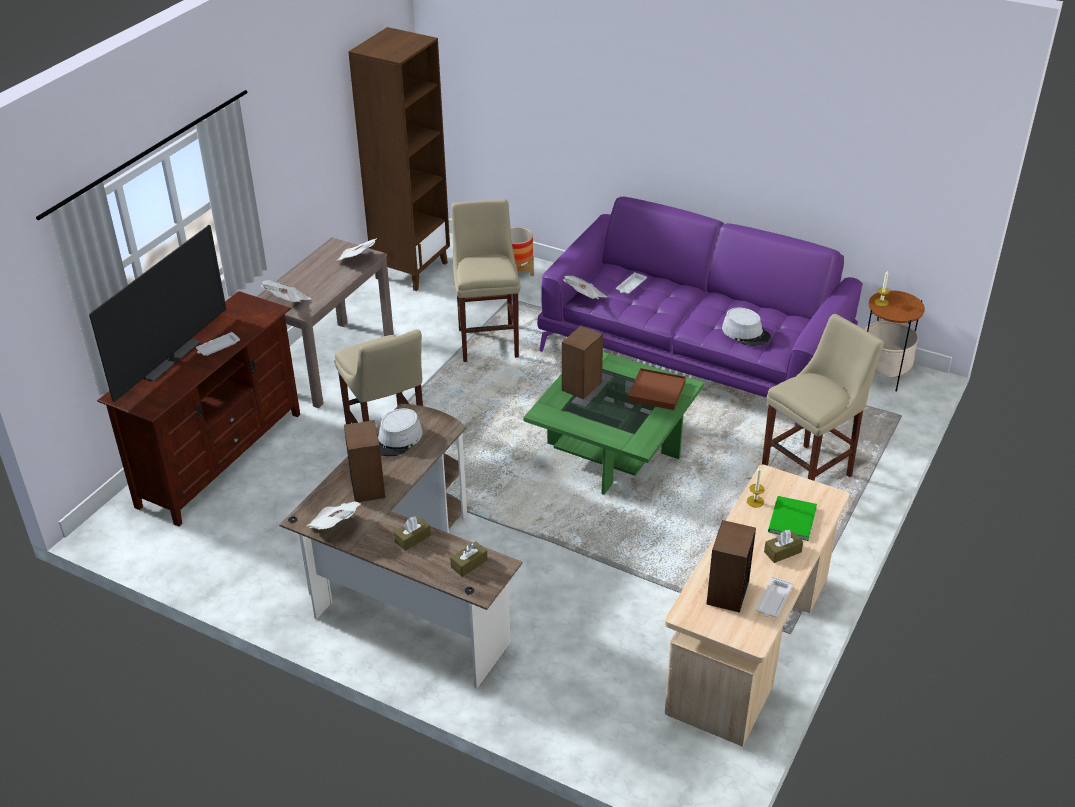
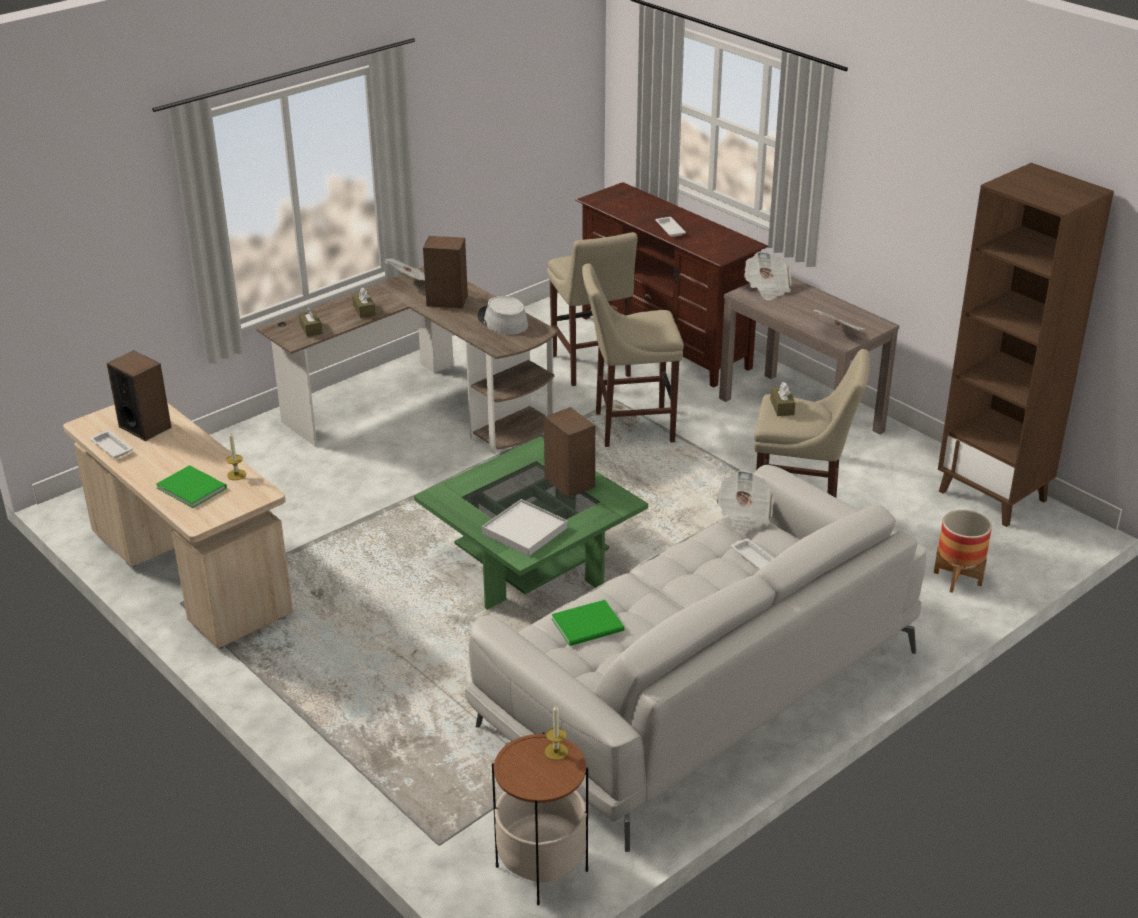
camera: 110 degrees right, 5 degrees down
(172, 360) = (662, 210): television -> none
(656, 391) = (524, 530): brown tray -> white tray
(695, 351) = (697, 690): purple sofa -> white sofa
(746, 333) = (590, 625): grey hat -> green book
(782, 552) = (158, 469): brown tissue box -> brown tissue box (782, 407)
(810, 472) = (390, 707): beige stool -> beige stool (591, 368)

